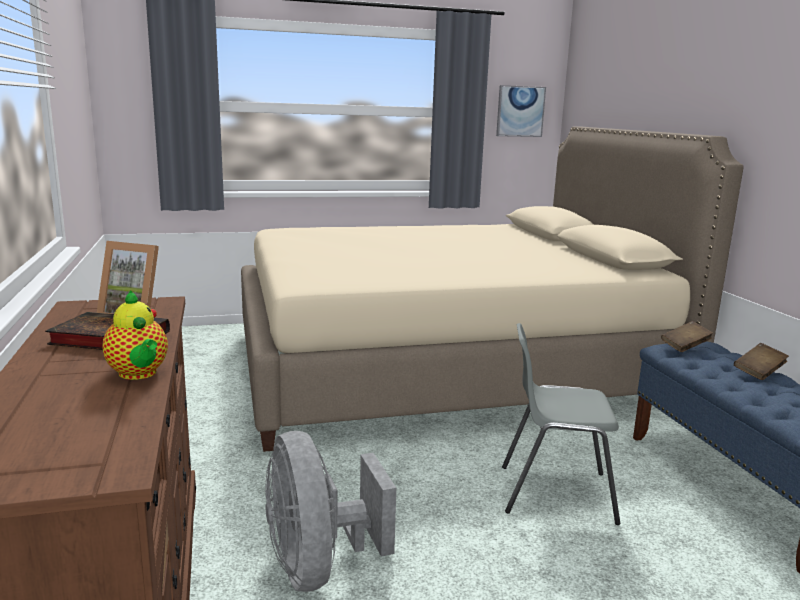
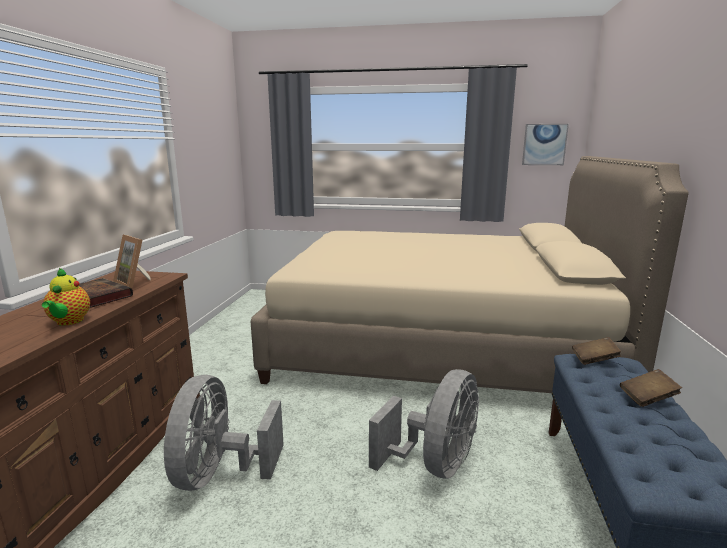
camera: 25 degrees right, 0 degrees up
(555, 493) = (435, 464): grey chair -> grey fan

